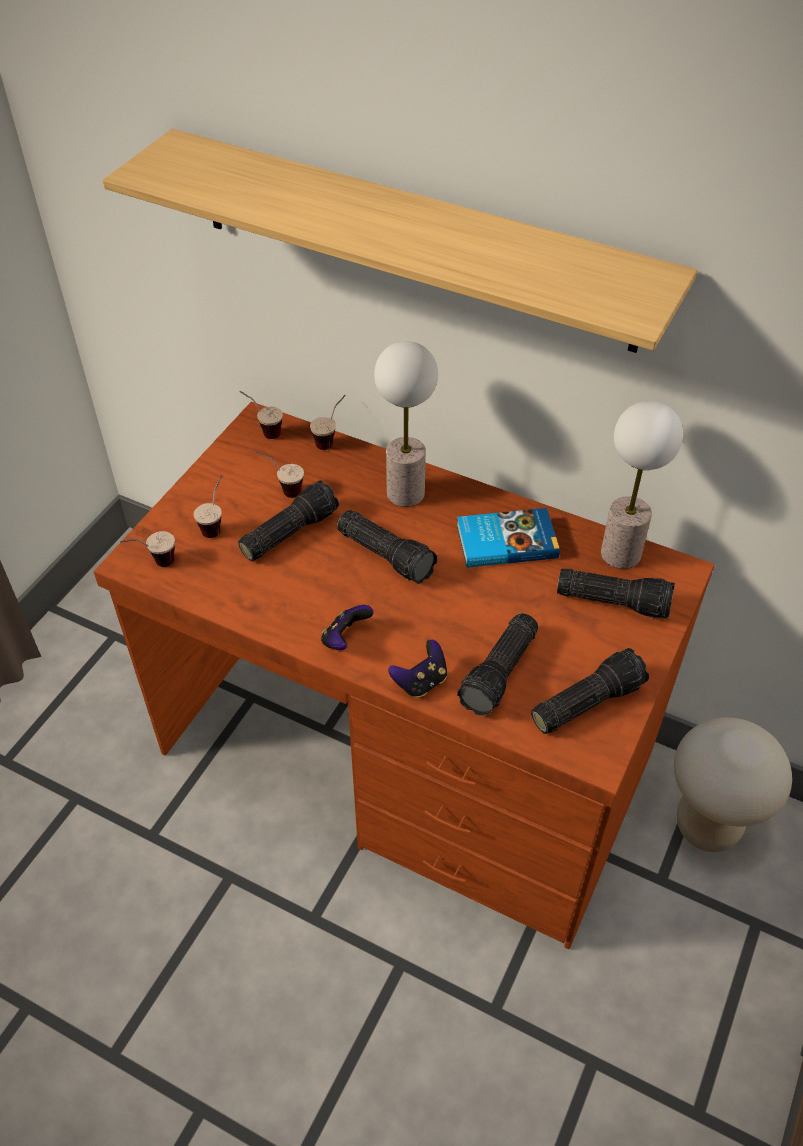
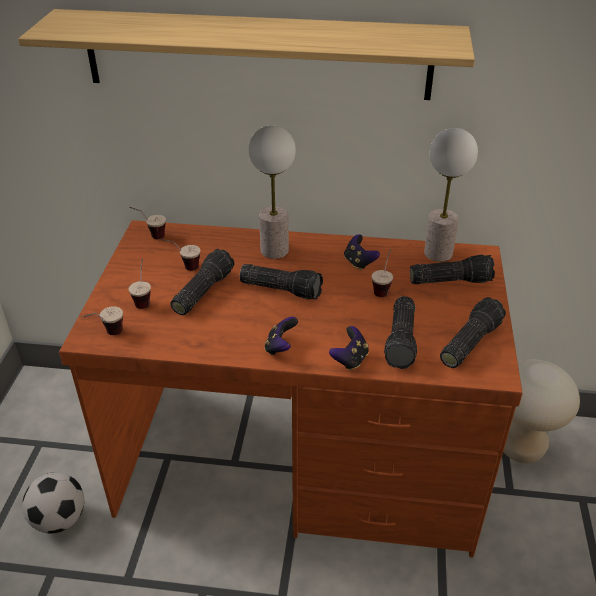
camera: 20 degrees left, 10 degrees down
(105, 737) = (59, 519): none -> football
(331, 439) = (203, 230): cup -> cup (383, 288)
(505, 541) = (359, 263): book -> game controller

